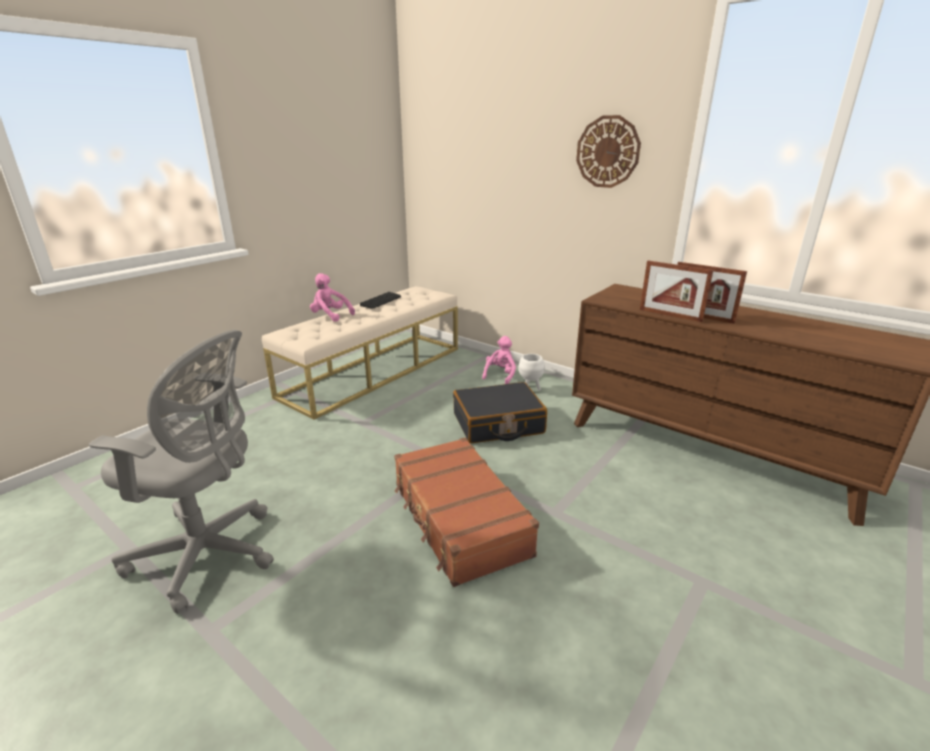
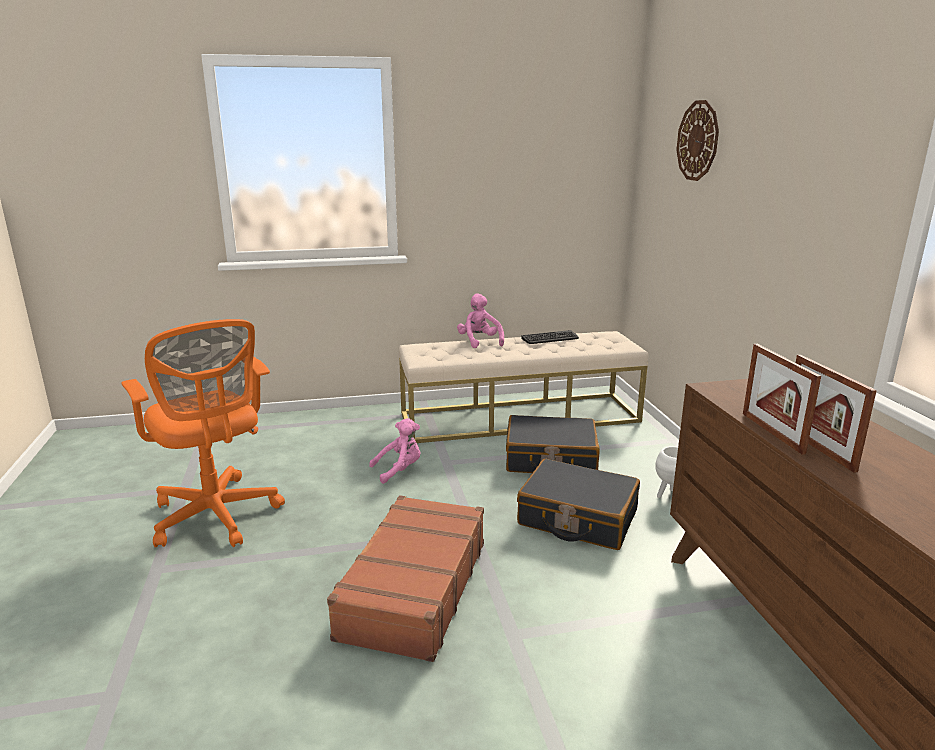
camera: 40 degrees right, 5 degrees down
(209, 554) = (217, 517): grey office chair -> orange office chair
(433, 393) = (550, 459): none -> black suitcase
(500, 375) = (654, 467): pink plush toy -> pink plush toy (399, 470)
(607, 152) = (820, 182): wall clock -> wall clock (698, 141)

